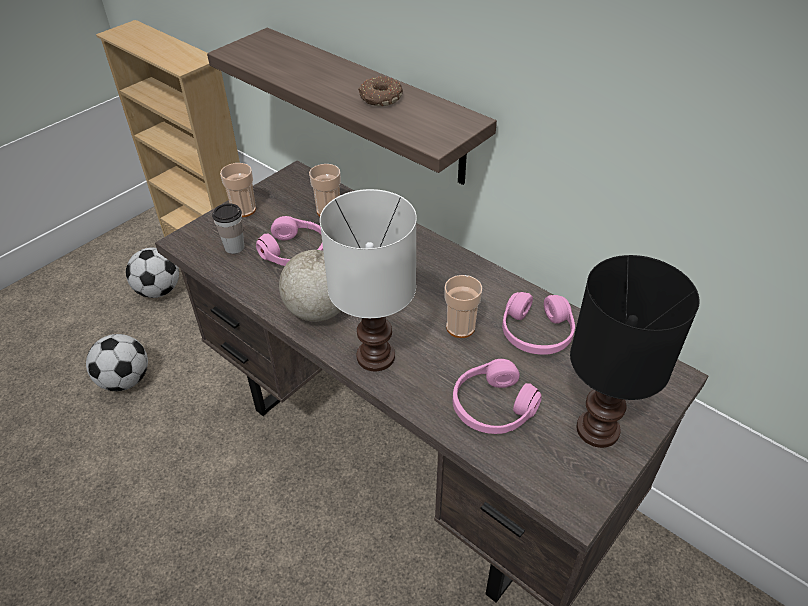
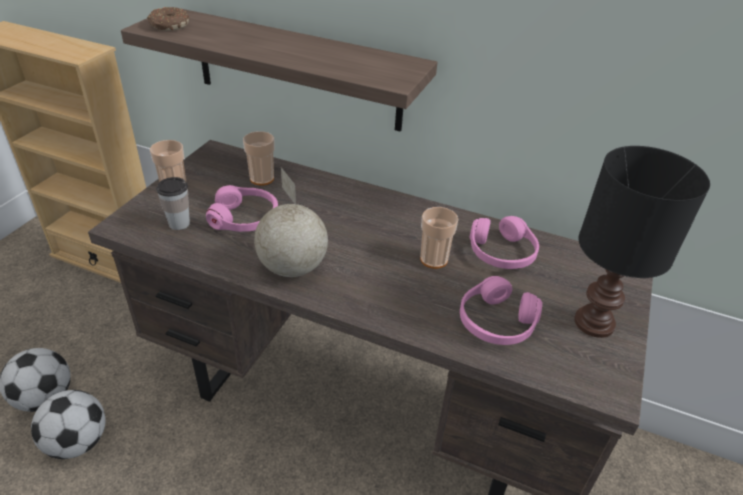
camera: 20 degrees left, 5 degrees down
(159, 290) = (58, 301): football -> football (78, 442)
(377, 356) = (369, 298): white table lamp -> none
(380, 98) = (321, 53): donut -> donut (169, 26)

